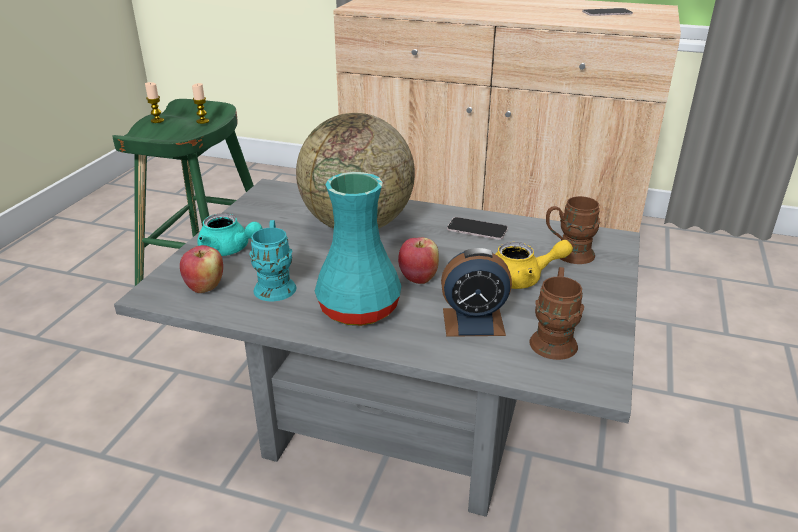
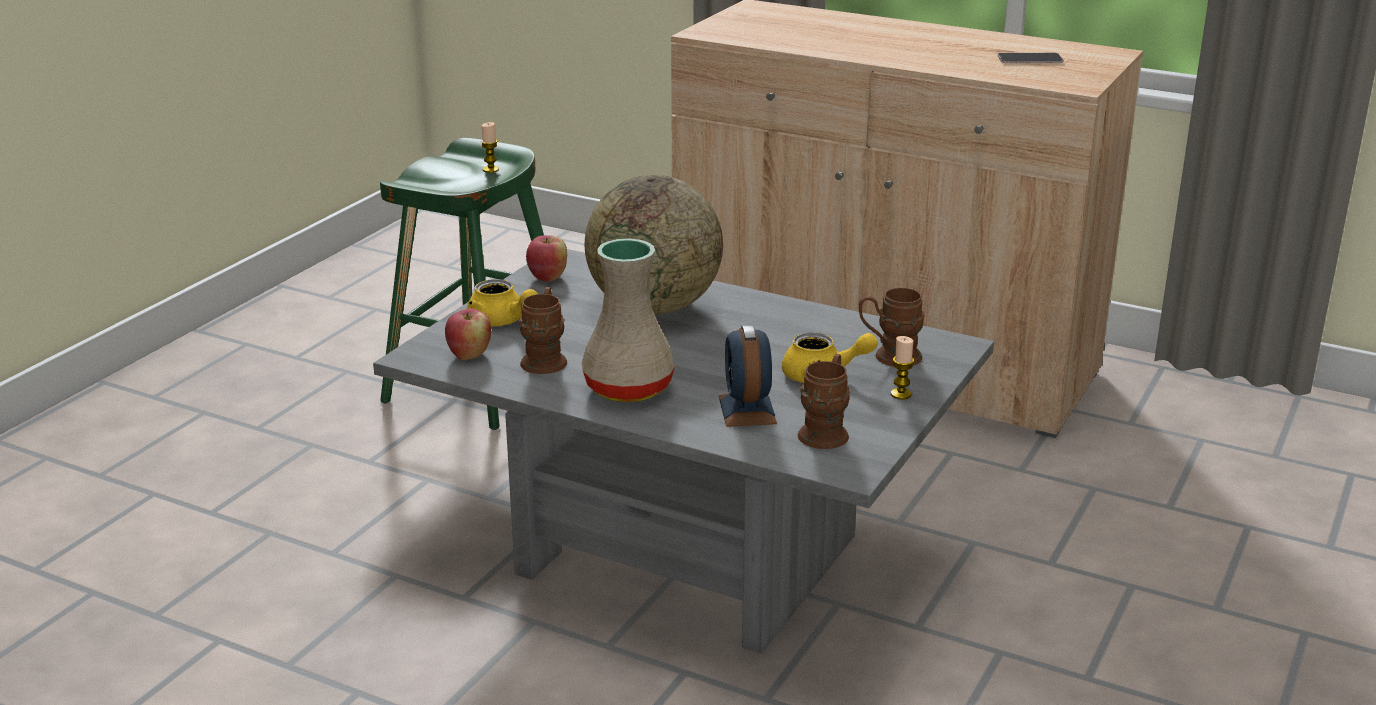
camera: 10 degrees right, 5 degrees down
(157, 120) = (435, 165): candle -> candle (901, 394)
(229, 250) = (501, 321): turquoise teapot -> yellow teapot
(275, 284) = (545, 358): turquoise mug -> brown mug
(359, 308) = (630, 387): turquoise vase -> beige vase
(418, 278) = (704, 365): apple -> apple (547, 277)
(473, 322) = (747, 410): alarm clock -> alarm clock turned 75 degrees clockwise
(477, 229) = (795, 322): phone -> none

